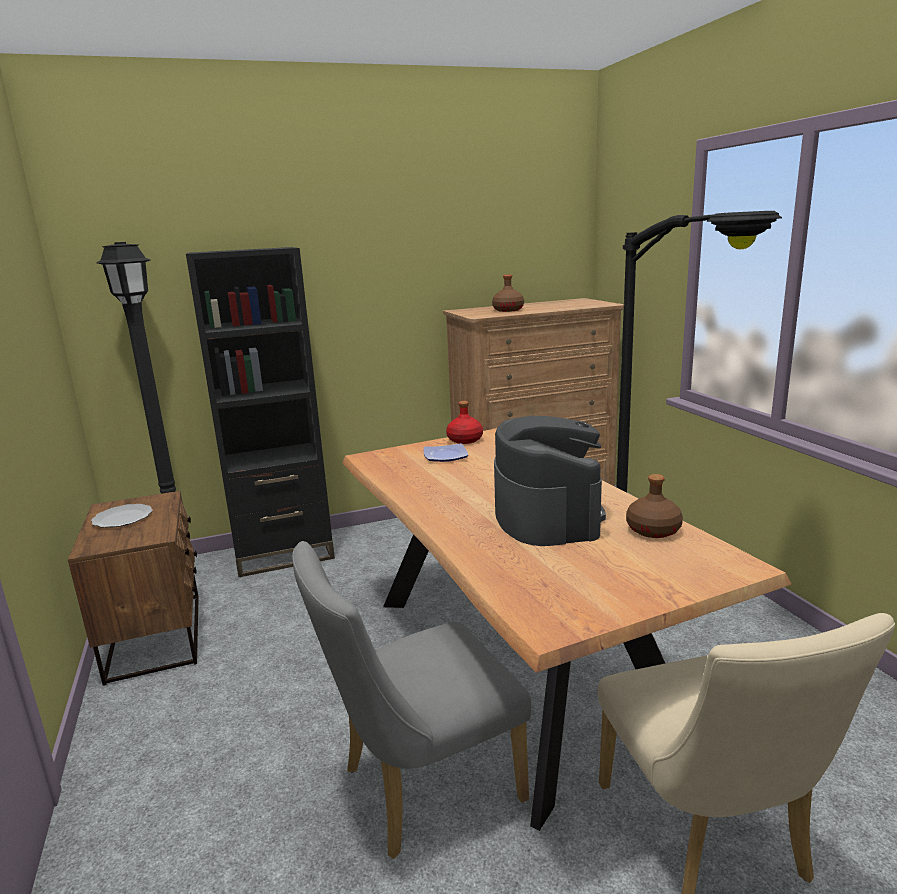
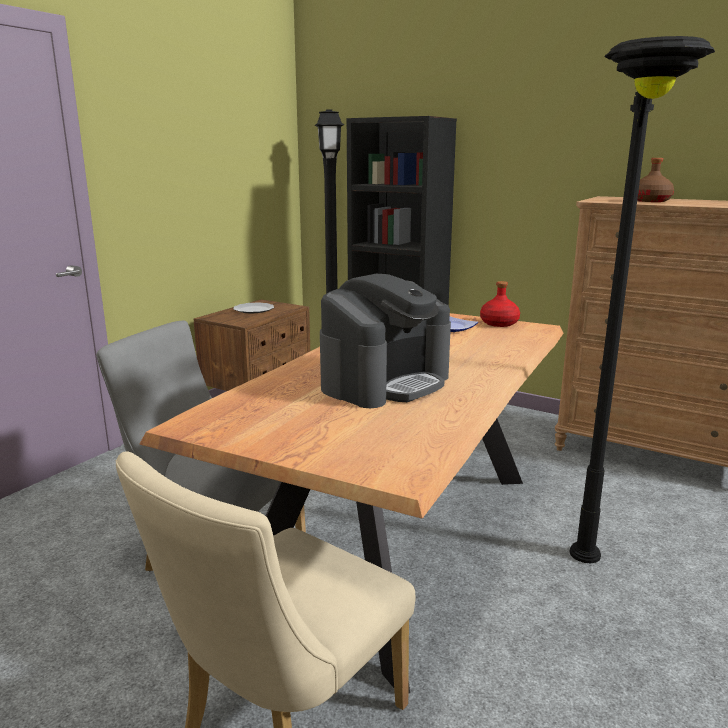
camera: 50 degrees right, 0 degrees up
(653, 530) = (423, 424): brown bottle -> none

